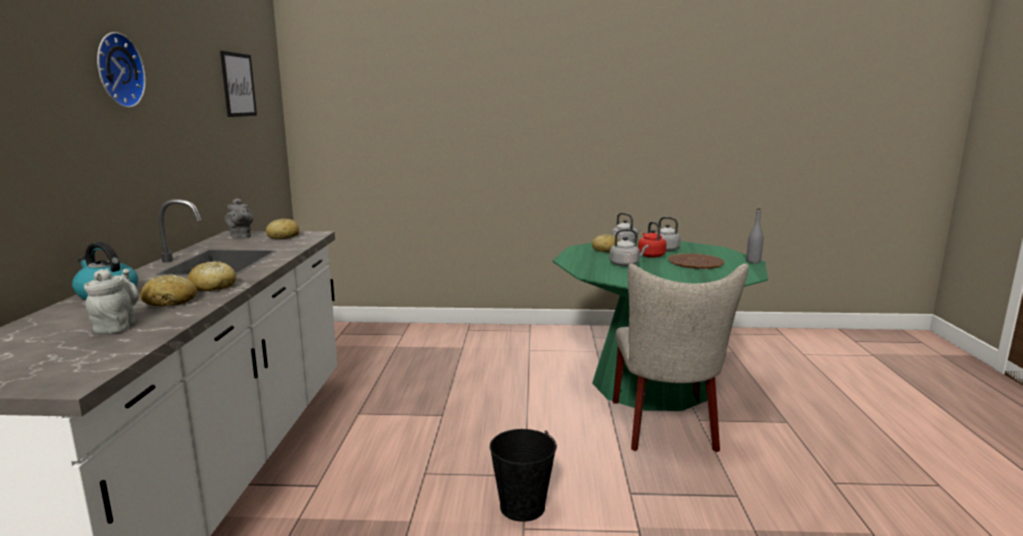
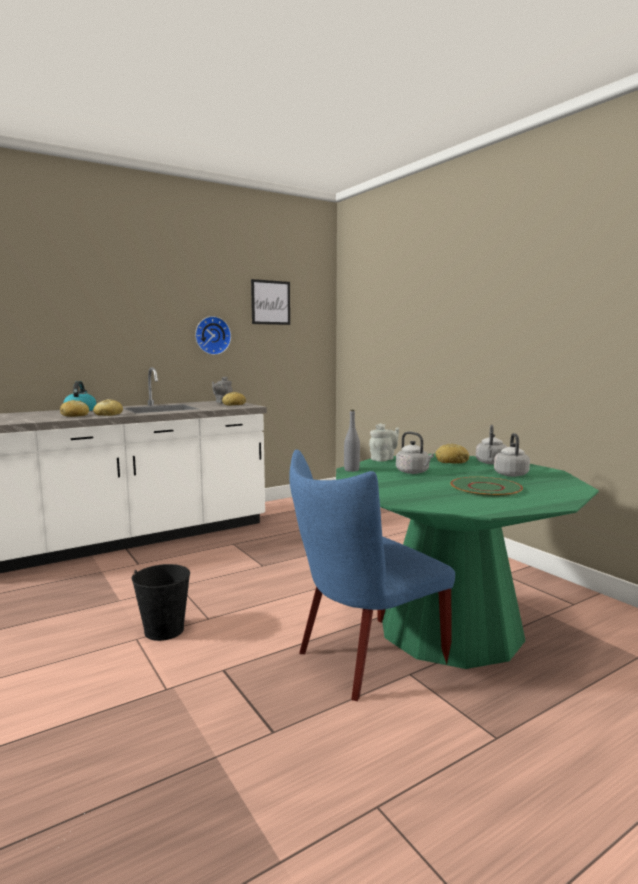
camera: 55 degrees right, 5 degrees down
(116, 70) = (137, 291): wall clock -> wall clock (212, 335)
(117, 326) = (29, 418): grey teapot -> grey teapot (383, 459)
(650, 255) = (470, 473): red kettle -> none
(666, 428) = (364, 659): beige chair -> blue chair
(696, 262) = (486, 488): brown plate -> green plate
(753, 262) = (556, 505): grey bottle -> grey bottle (351, 470)

